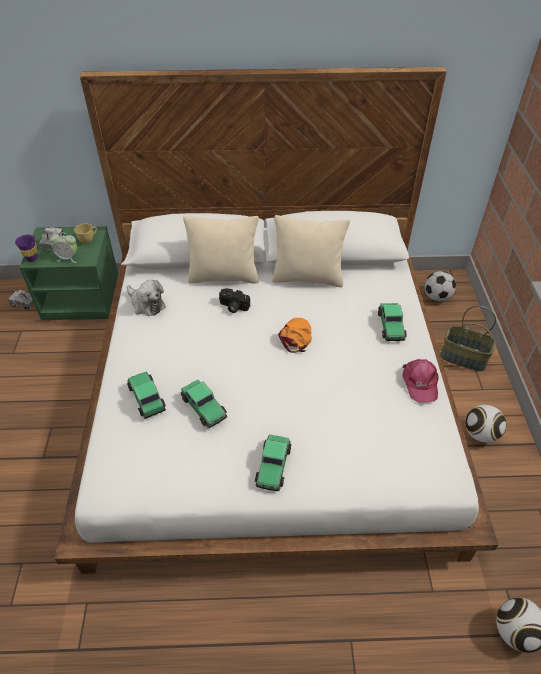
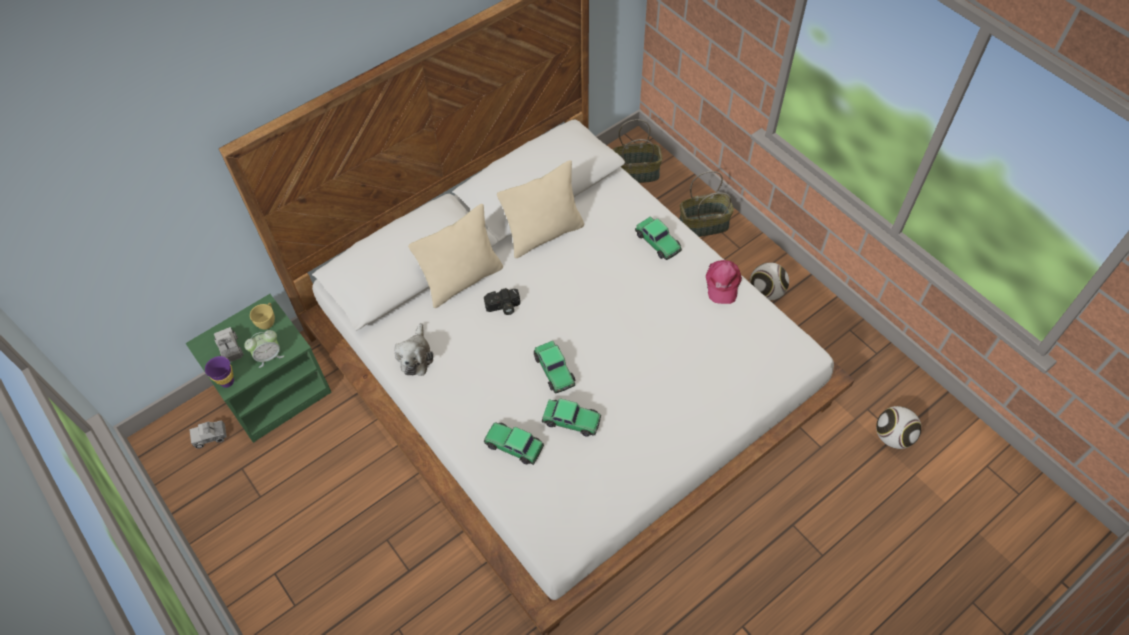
camera: 35 degrees left, 10 degrees up
(146, 304) = (416, 356): plush toy -> plush toy turned 90 degrees clockwise
(273, 466) = (670, 431): toy car -> toy car (554, 370)
(296, 336) = (588, 303): orange cap -> none
(420, 382) = (722, 283): pink cap -> pink cap turned 45 degrees clockwise
(437, 297) = (635, 173): football -> basket

